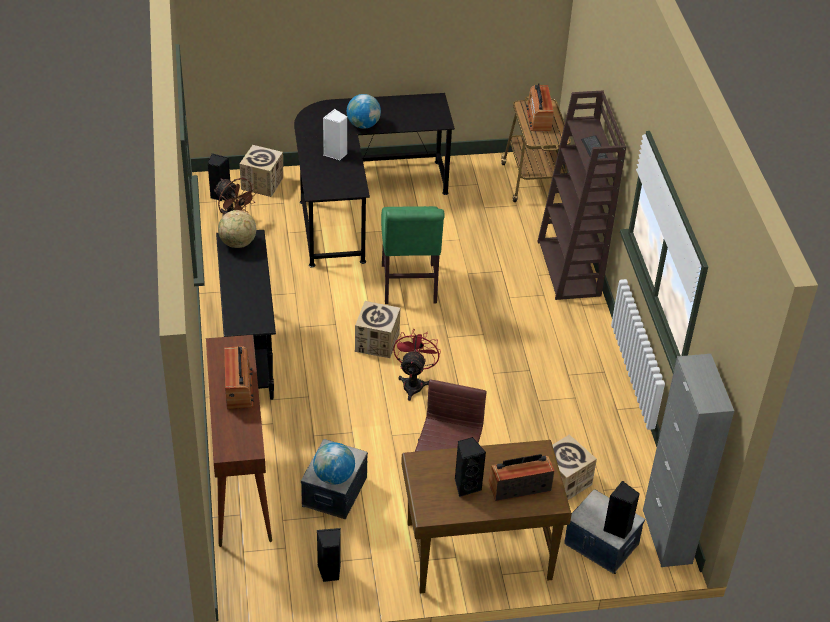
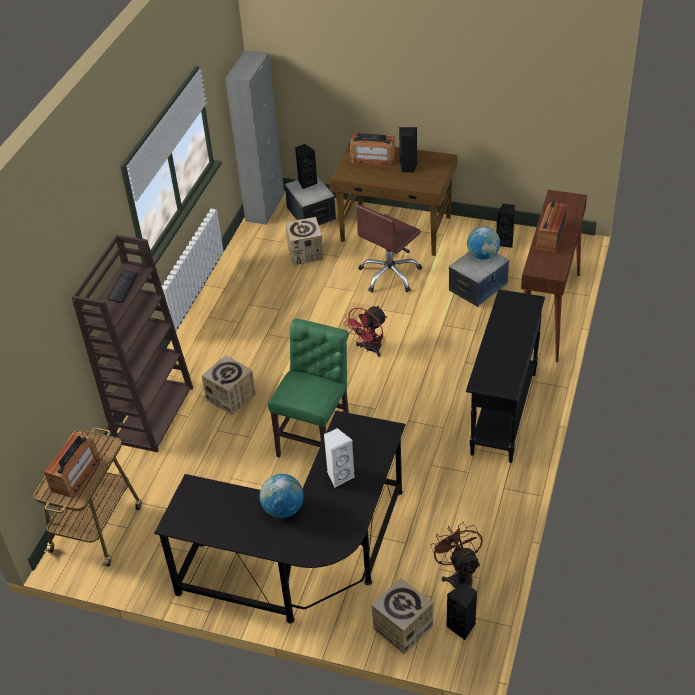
camera: 150 degrees left, 0 degrees up
(238, 243) = (498, 380): globe -> none
(377, 342) = (379, 392): cardboard box -> cardboard box (231, 397)

